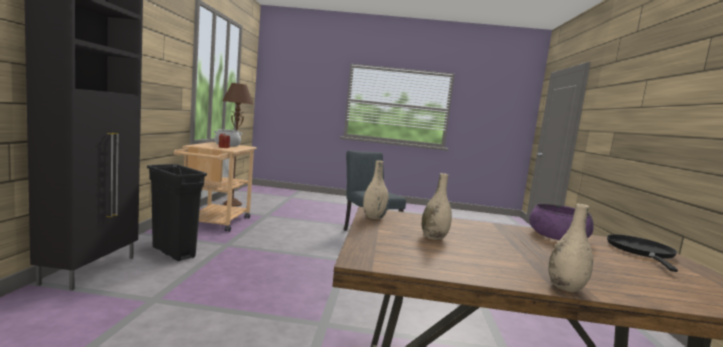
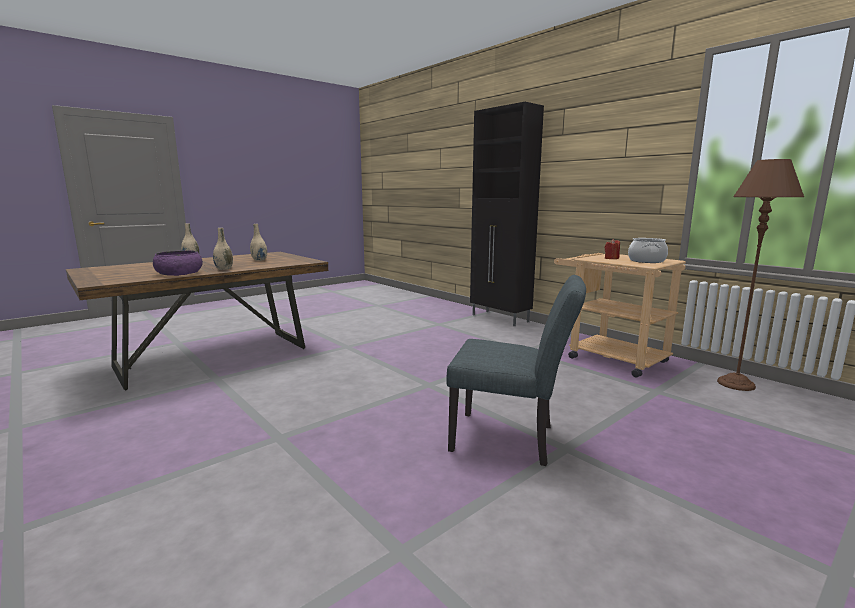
camera: 135 degrees right, 5 degrees up
(174, 252) = (517, 335): black trash can -> none
(374, 217) = (304, 260): beige vase -> beige vase (224, 269)
(641, 252) = (114, 278): black frying pan -> none

